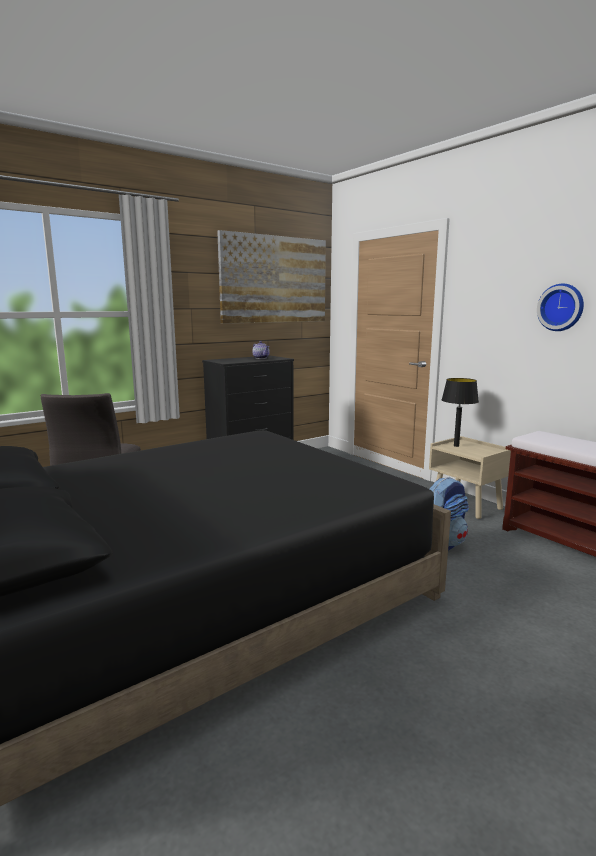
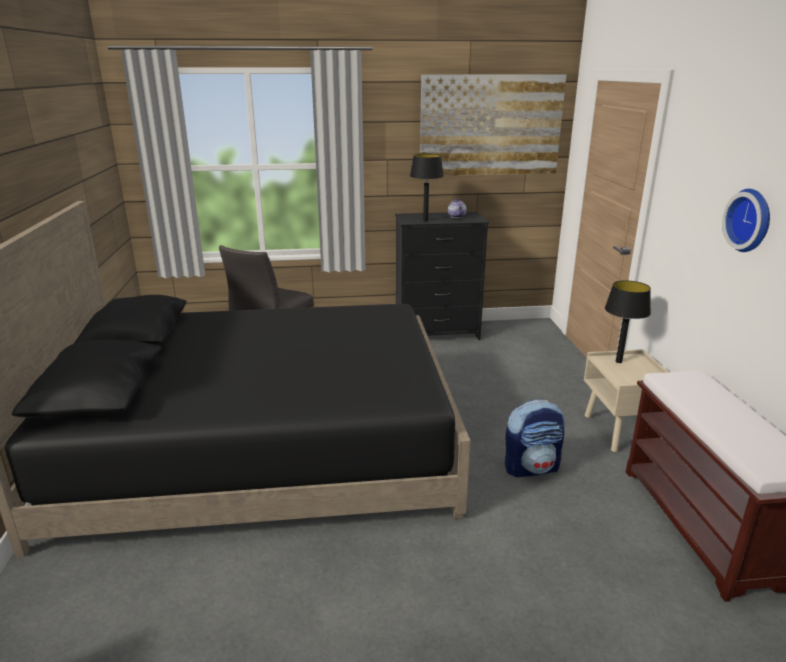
camera: 30 degrees right, 10 degrees up
(239, 361) = (425, 220): none -> black table lamp

